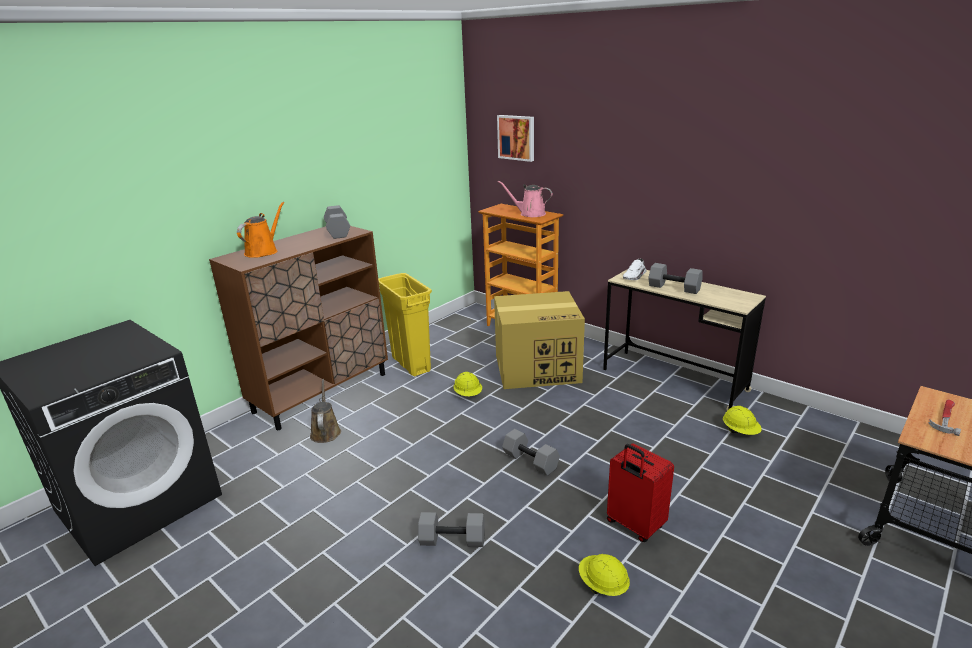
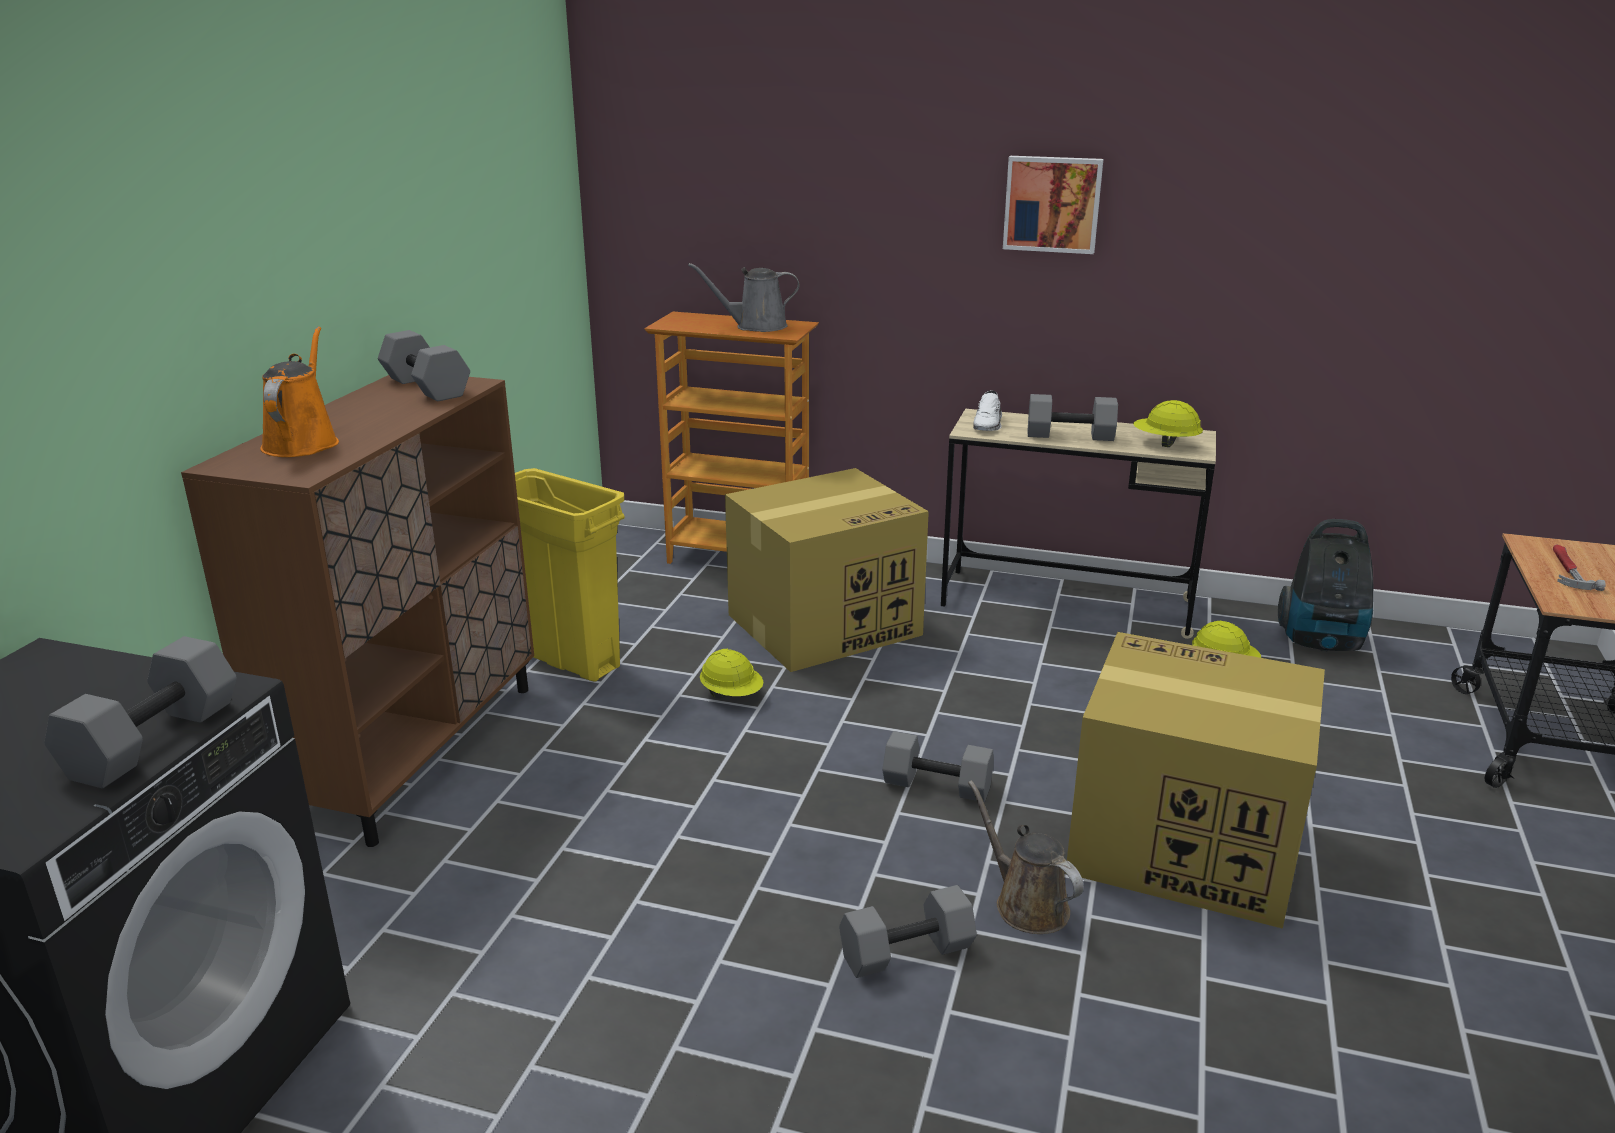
camera: 25 degrees left, 0 degrees up
(117, 366) = (152, 739): none -> grey dumbbell
(325, 432) = (489, 825): brown watering can -> brown watering can (1026, 904)
(517, 137) = (704, 176): picture -> picture (1052, 204)
(530, 214) = (756, 326): pink watering can -> grey watering can
(602, 585) = (1202, 949): yellow hard hat -> yellow hard hat (1165, 444)
(634, 525) = (1179, 845): red suitcase -> cardboard box
(815, 431) = (1322, 642): none -> vacuum cleaner

